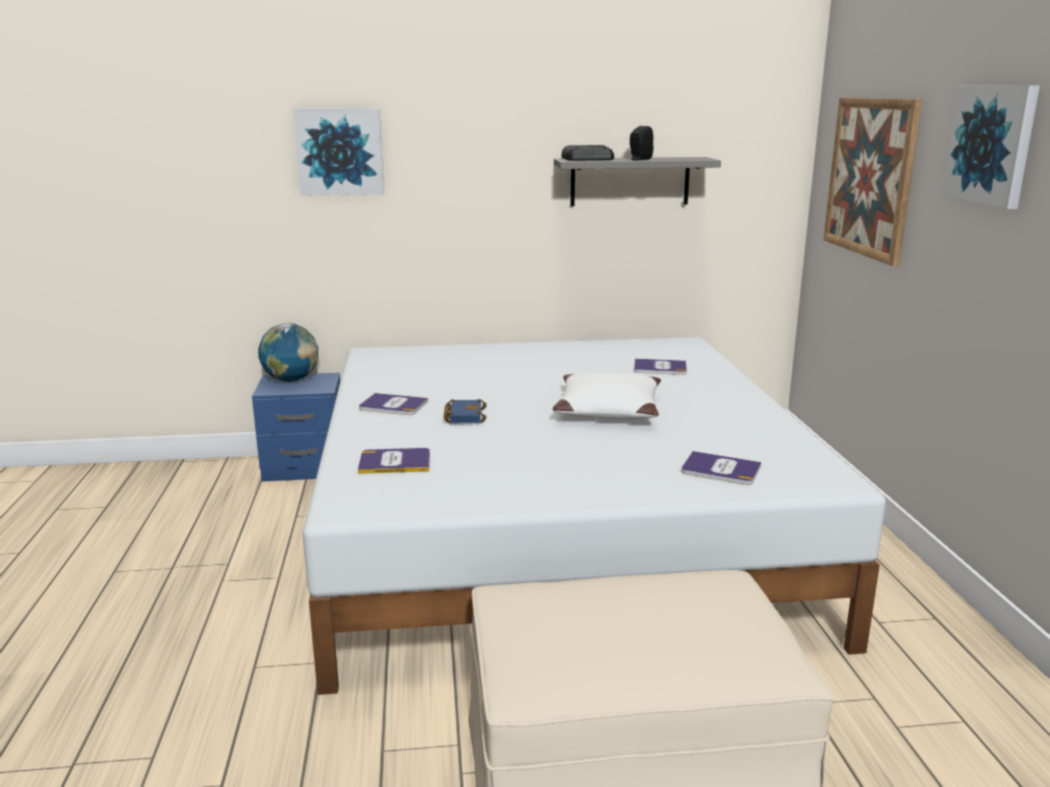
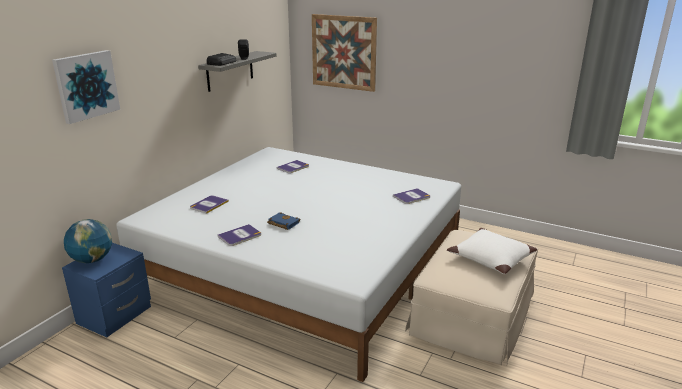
camera: 55 degrees left, 5 degrees up
(395, 462) = (317, 256): book -> book (209, 205)
(607, 409) = (324, 193): white pillow -> white pillow (490, 258)
(991, 144) = (427, 38): picture -> none

